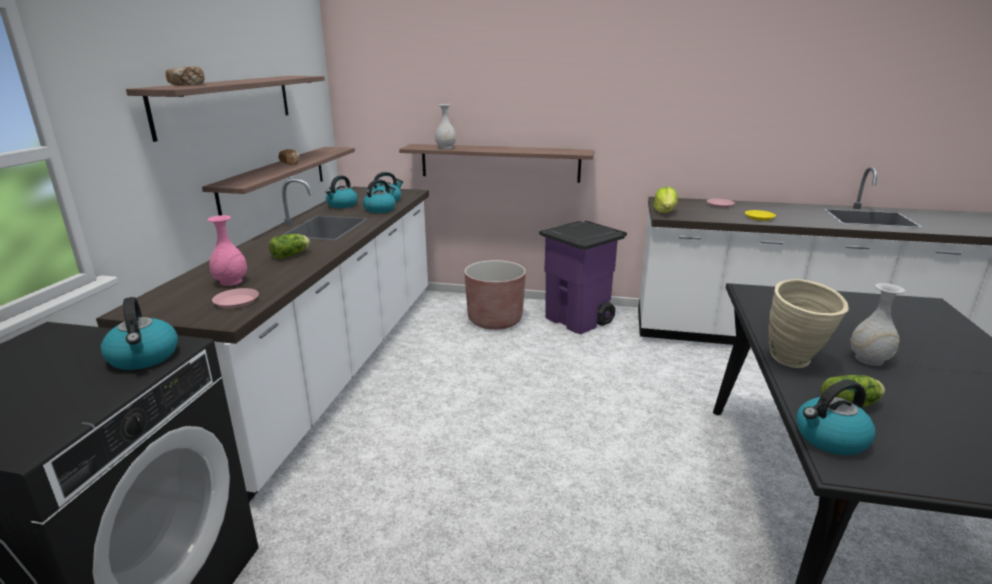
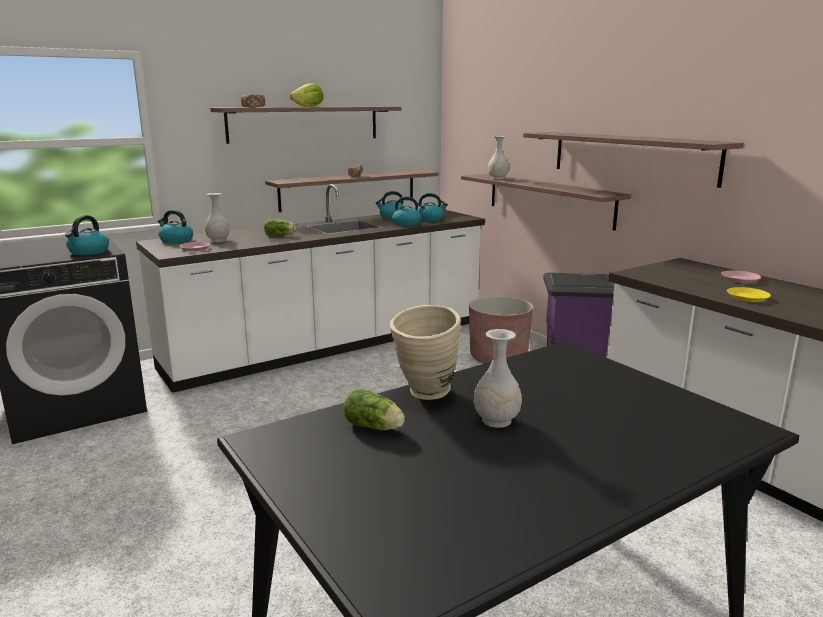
camera: 45 degrees right, 5 degrees down
(231, 282) = (218, 240): pink vase -> white vase
(592, 117) = (631, 157): none -> shelf
(665, 212) = (645, 271): lettuce -> lettuce (309, 106)
(830, 438) = (298, 428): kettle -> kettle (176, 241)

